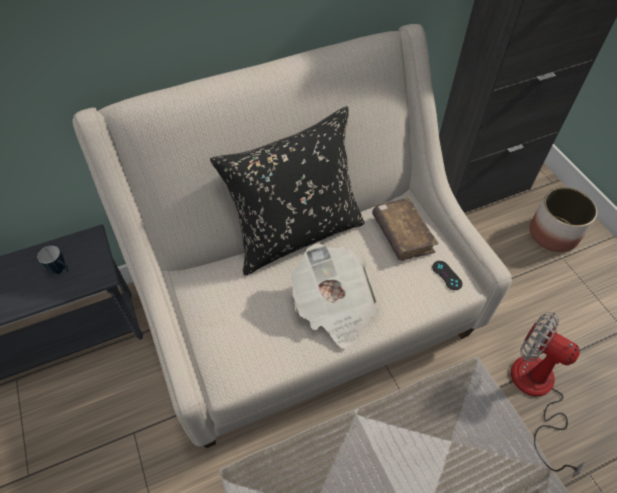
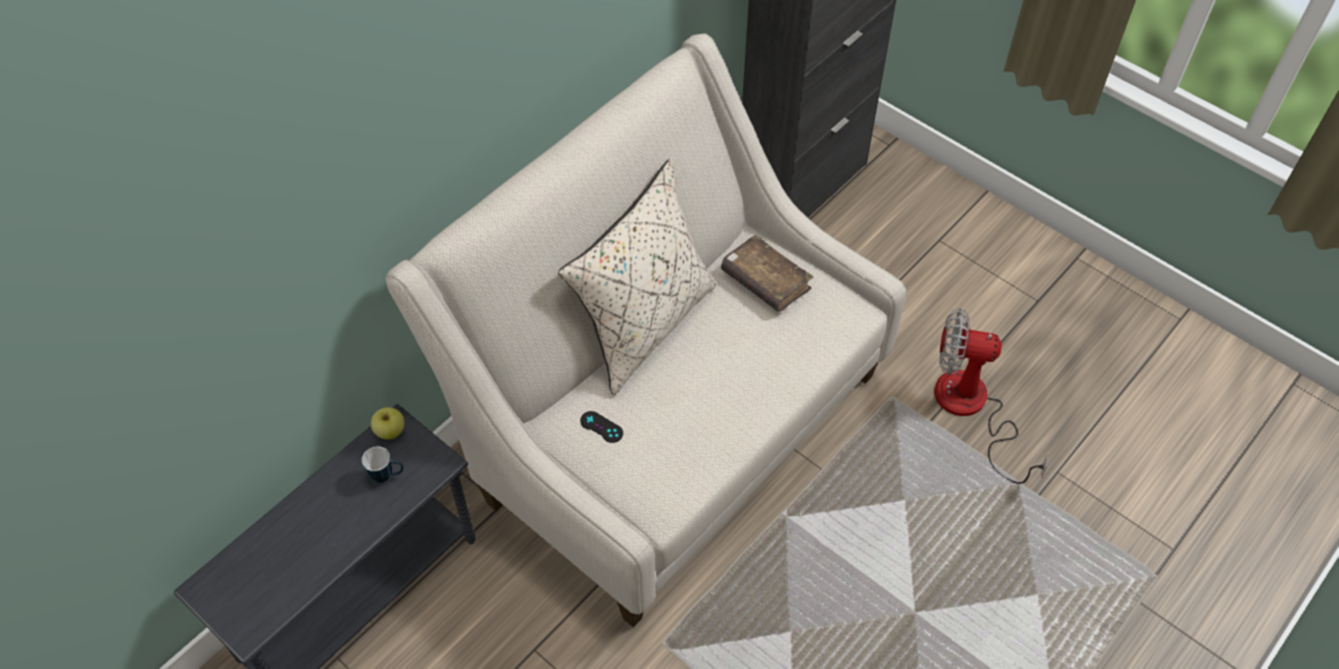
camera: 25 degrees left, 0 degrees up
(85, 240) = (390, 431): none -> apple
(296, 233) = (643, 325): black pillow -> beige pillow
(334, 307) = (733, 390): newspaper -> none
(447, 275) = (835, 309): black game controller -> black game controller (601, 427)
(553, 234) = (918, 213): planter -> none

